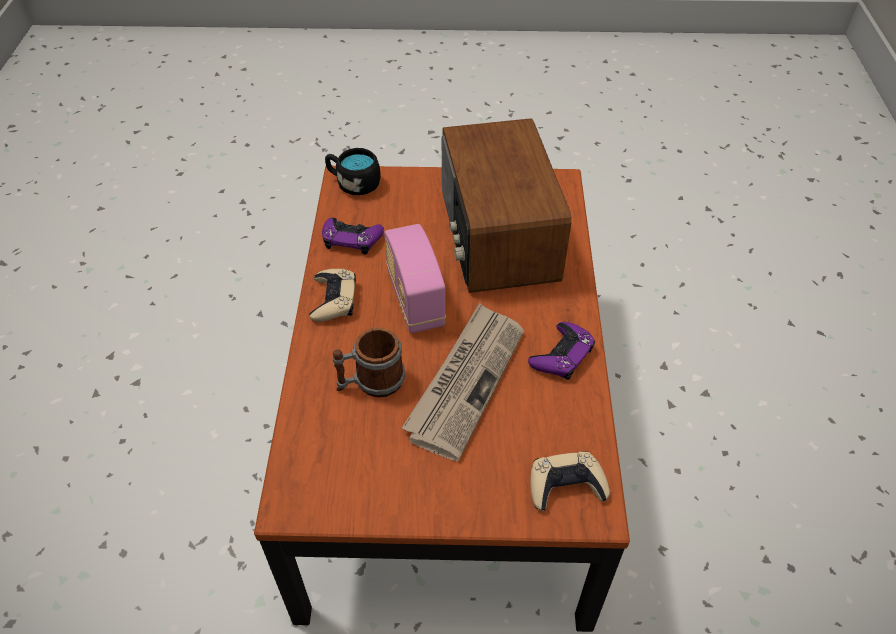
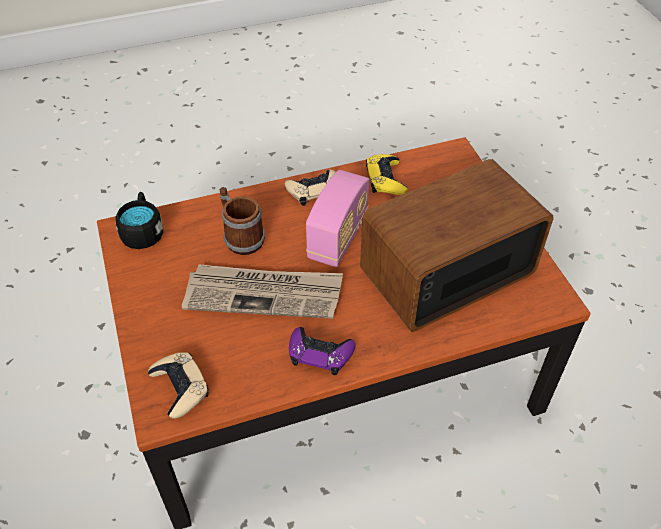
camera: 70 degrees right, 0 degrees up
(351, 239) = (385, 179): purple game controller -> yellow game controller
(353, 183) = (452, 159): black mug -> black mug (143, 231)
(415, 299) = (338, 237): radio -> radio turned 150 degrees clockwise

